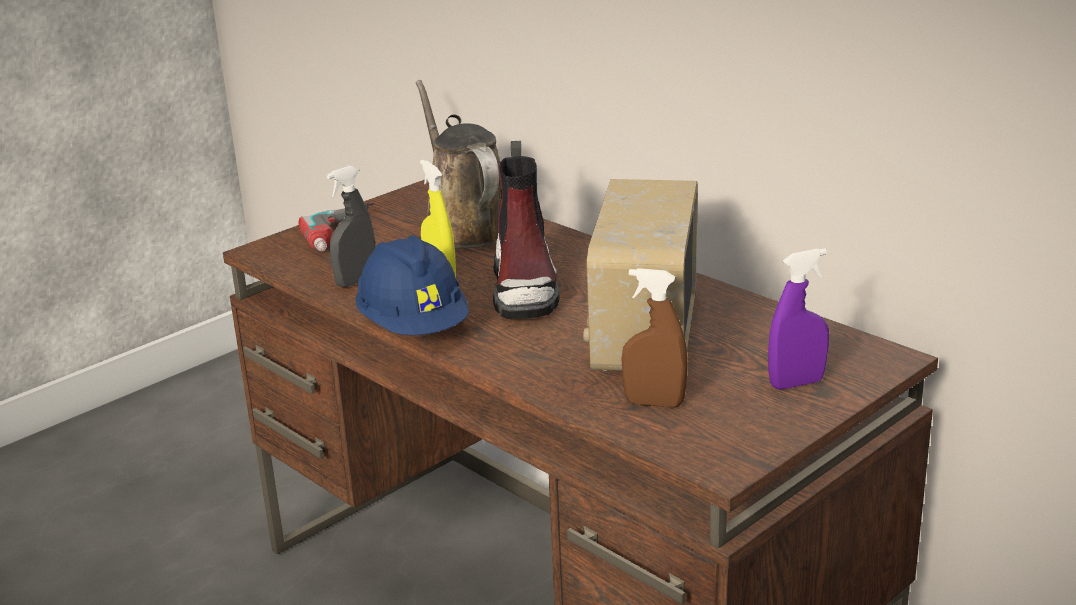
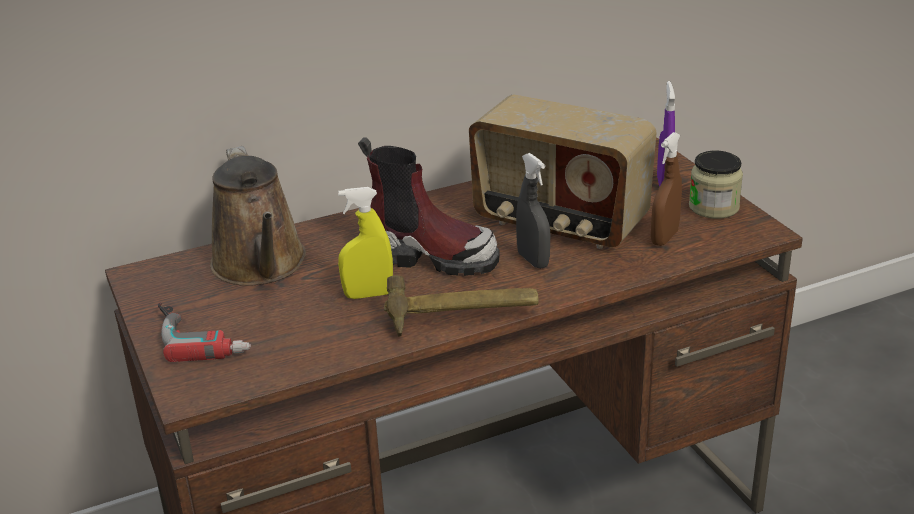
camera: 70 degrees left, 5 degrees up
(356, 281) = (332, 341): grey spray bottle -> grey spray bottle (533, 260)
(414, 327) = (462, 321): blue hard hat -> hammer
(465, 226) = (261, 265): brown watering can -> brown watering can turned 105 degrees counterclockwise
(761, 424) = (713, 207): none -> jar

